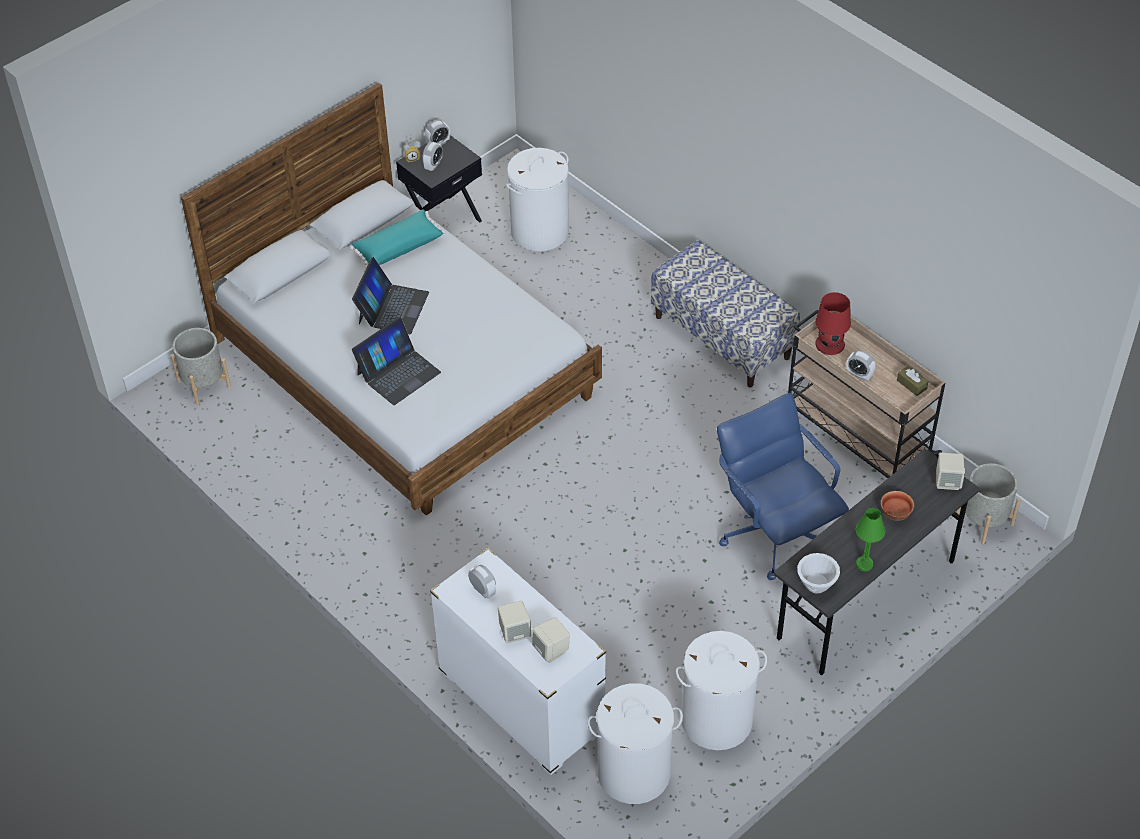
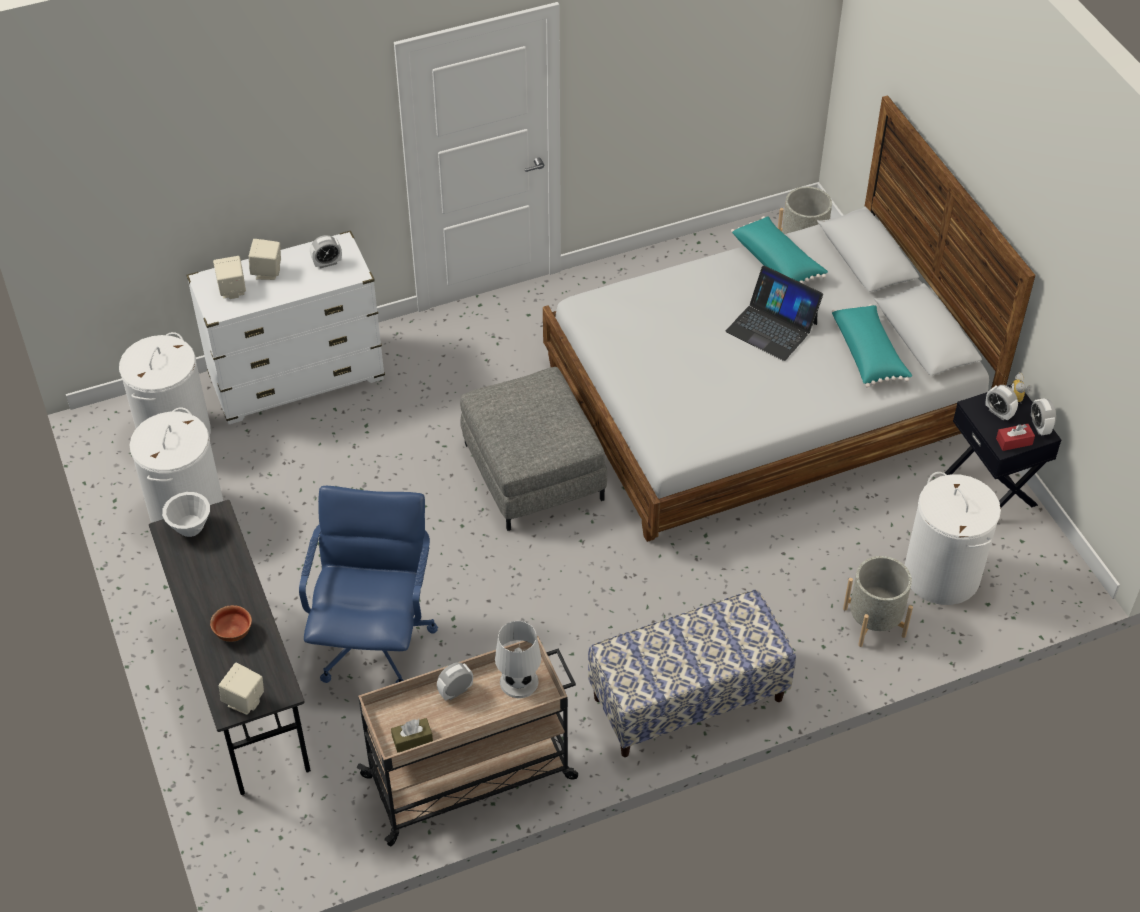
camera: 110 degrees right, 0 degrees up
(309, 323) = (777, 262): none -> turquoise pillow
(398, 373) = (671, 308): laptop -> none
(459, 153) = (1014, 441): none -> red tissue box
(551, 489) = (534, 471): none -> grey ottoman
(774, 533) = (374, 640): blue office chair -> blue office chair turned 75 degrees counterclockwise
(830, 344) = (518, 682): red table lamp -> white table lamp
(864, 564) = (188, 577): green table lamp -> none
(984, 521) = (277, 855): grey planter -> grey planter (874, 622)

